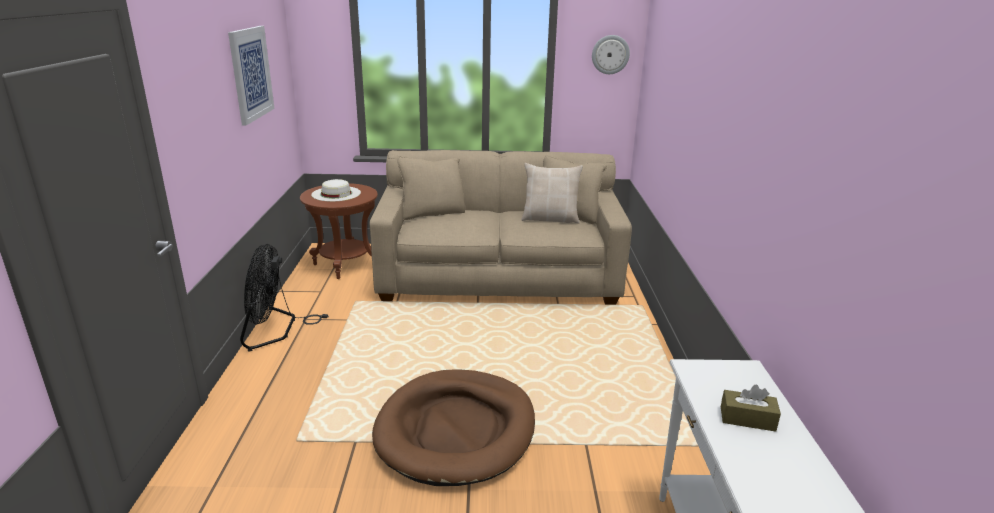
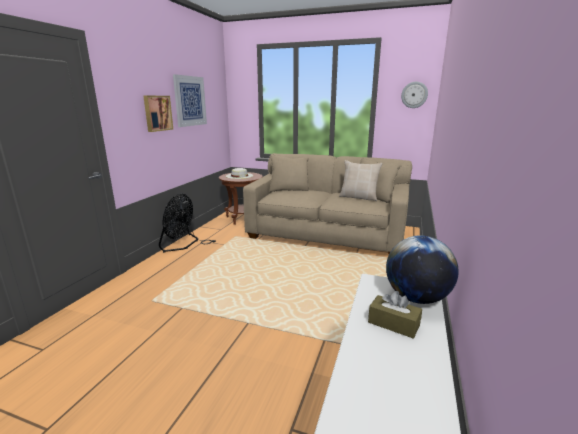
camera: 20 degrees right, 5 degrees down
(217, 109) = (157, 113): none -> picture
(456, 430) = (244, 313): brown dog bed -> none
(748, 382) = (416, 298): none -> globe

